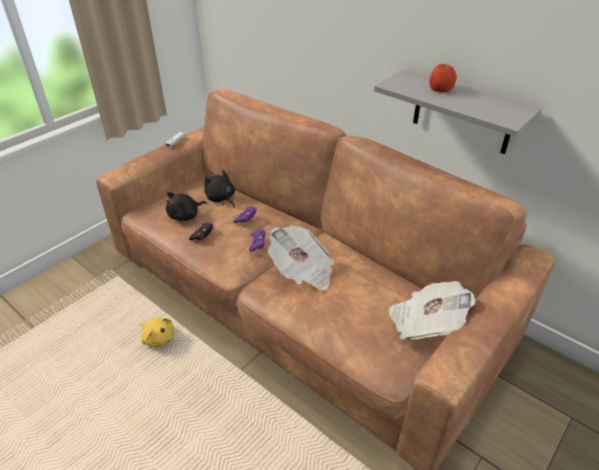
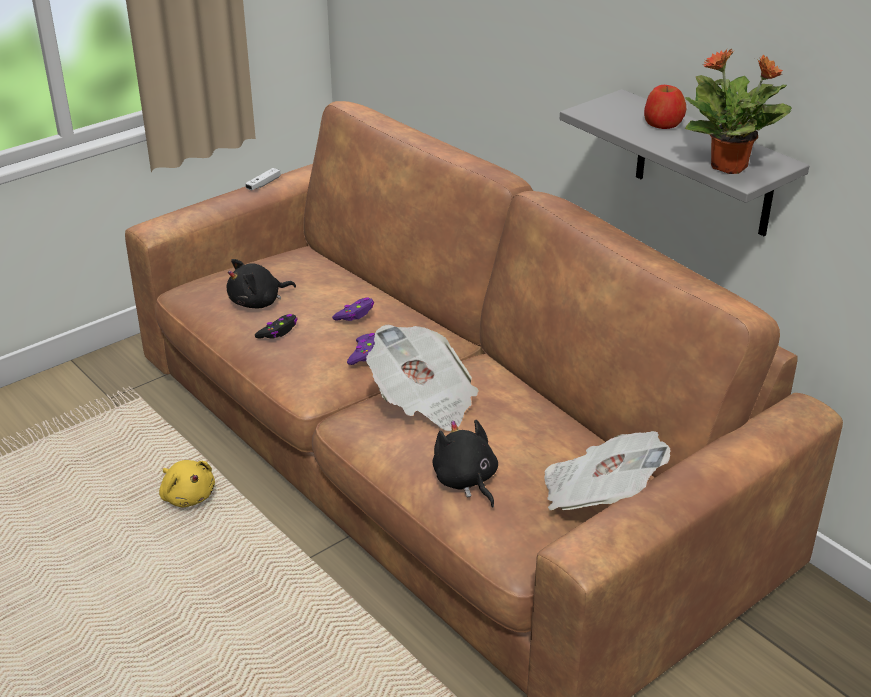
camera: 10 degrees right, 5 degrees down
(221, 199) = (323, 283): black plush toy -> black plush toy (466, 481)
(496, 114) = (730, 167): none -> potted plant

